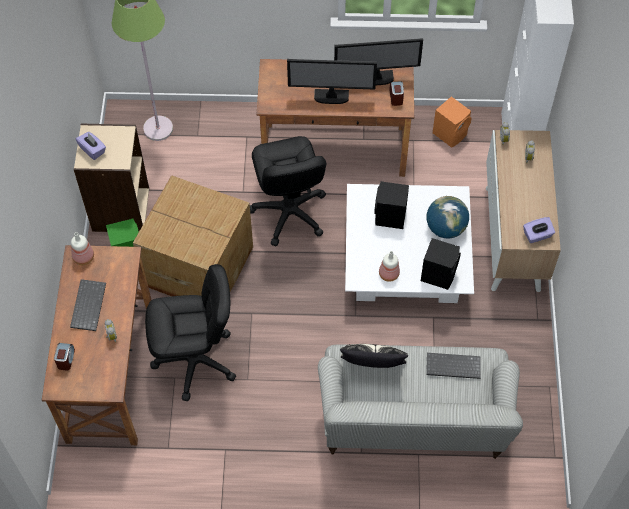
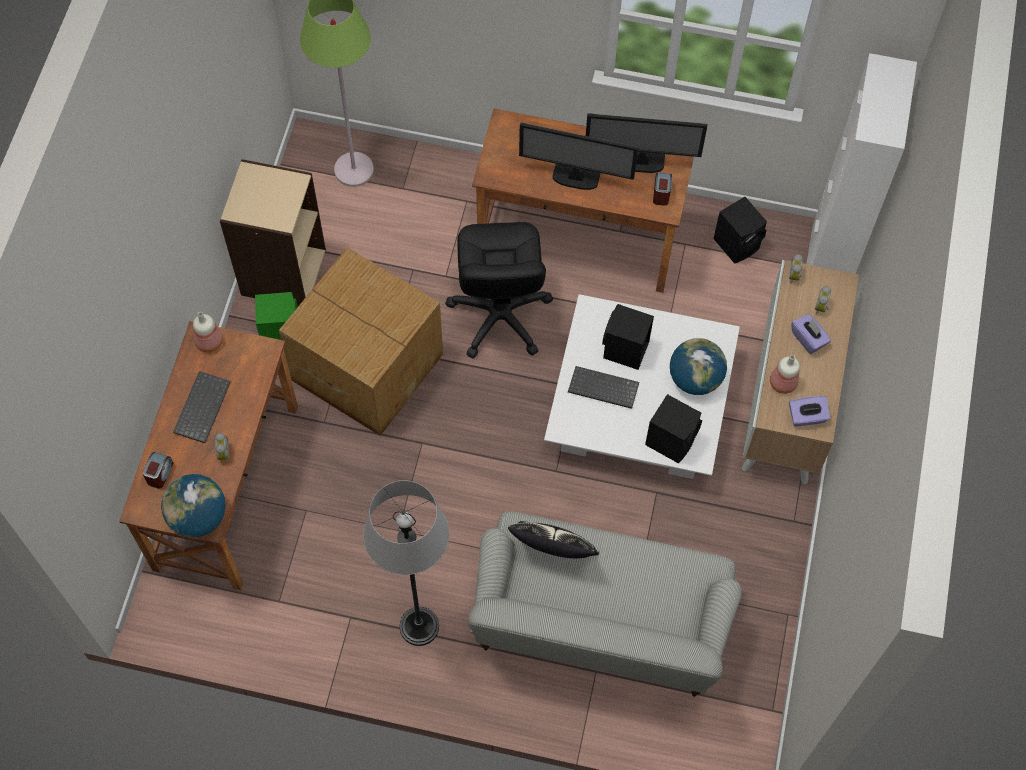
camera: 10 degrees right, 5 degrees up
(92, 150) = (249, 198): purple tissue box -> purple tissue box (808, 339)
(102, 385) = (198, 517): none -> globe
(195, 361) = (337, 493): black office chair -> none
(279, 446) = (419, 626): none -> grey floor lamp
(388, 274) = (605, 428): bottle -> bottle (782, 383)
(450, 133) = (738, 243): orange speaker -> black speaker
(452, 367) = (657, 571): keyboard -> keyboard (602, 389)

